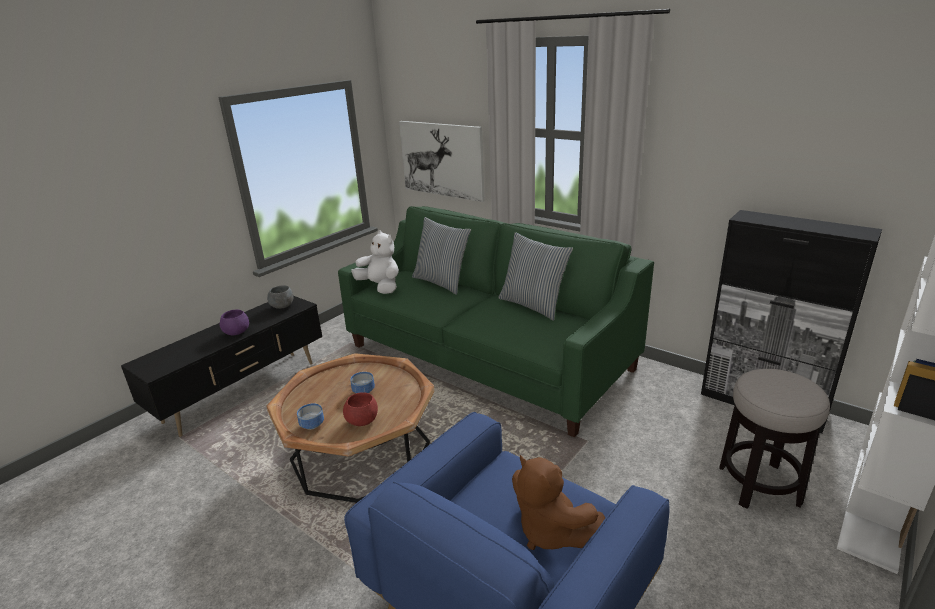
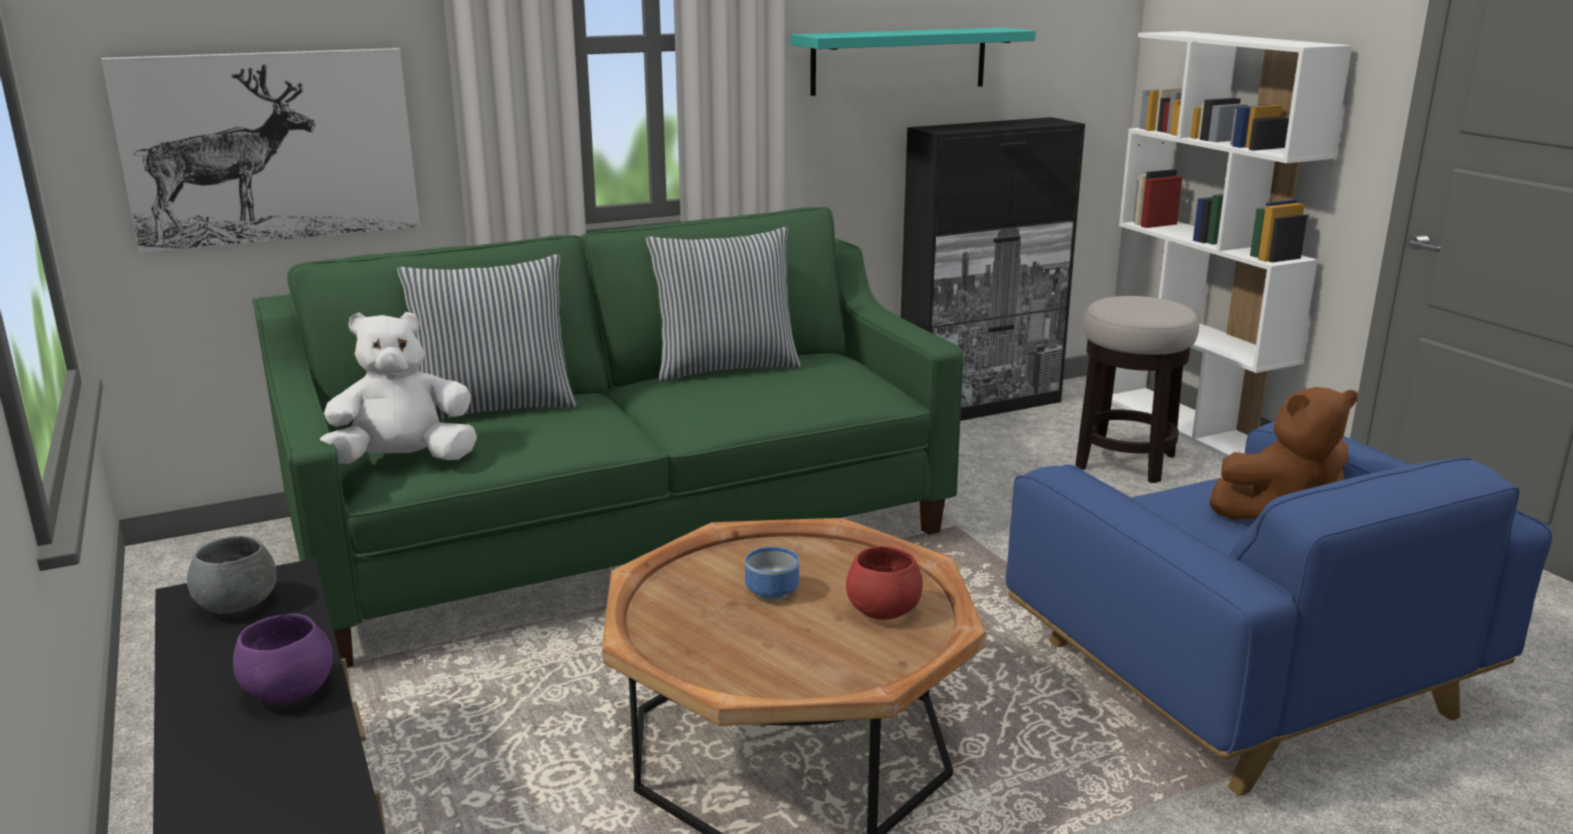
camera: 65 degrees left, 5 degrees down
(311, 425) = (845, 669): bowl -> none
(741, 165) = (899, 60): none -> turquoise shelf

